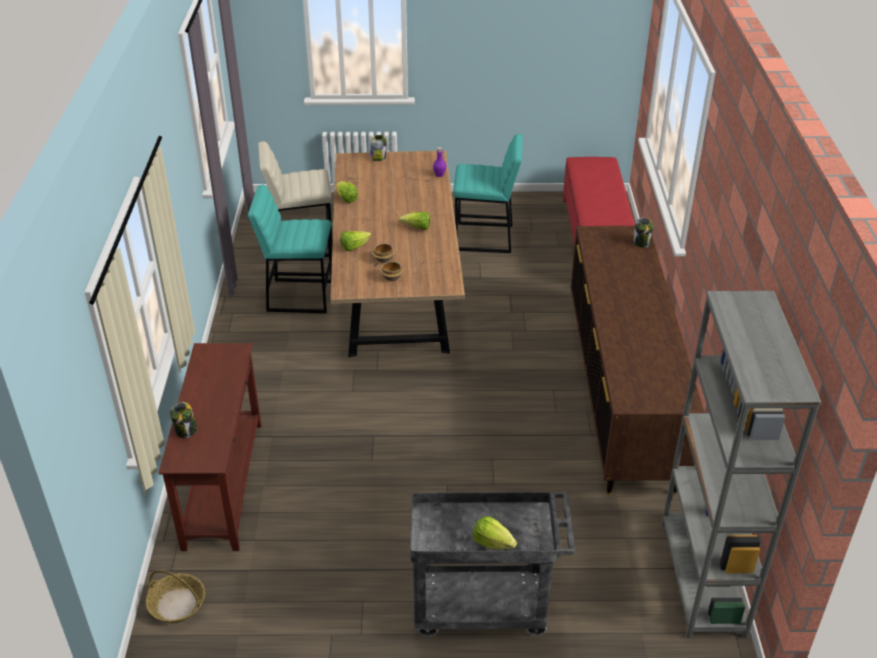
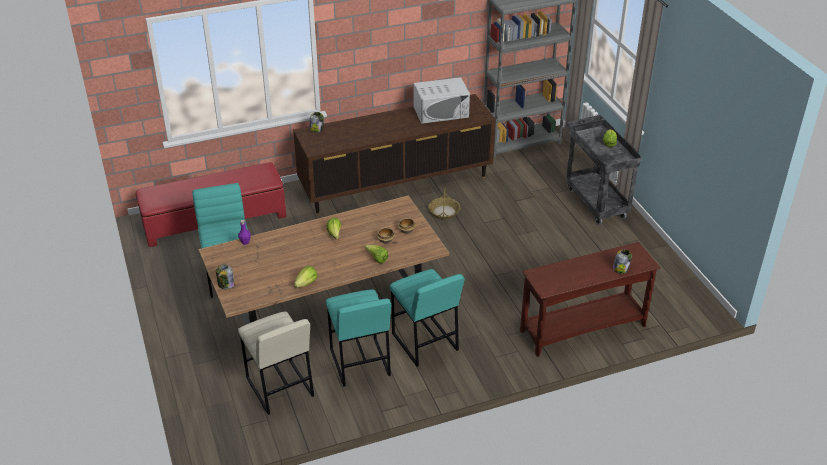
camera: 110 degrees left, 0 degrees up
(177, 604) = (679, 312): basket -> basket (444, 212)
(295, 346) = (425, 343): none -> turquoise chair
(654, 361) = (441, 112): none -> white microwave

